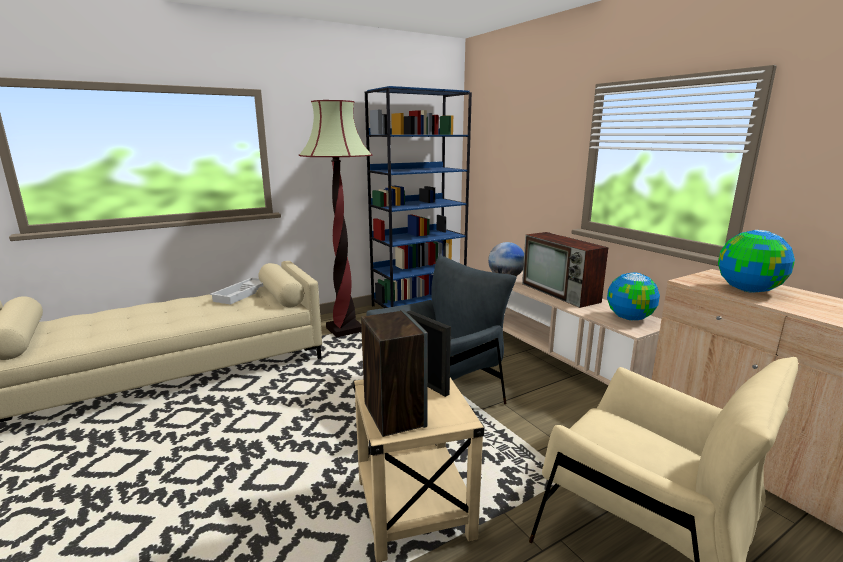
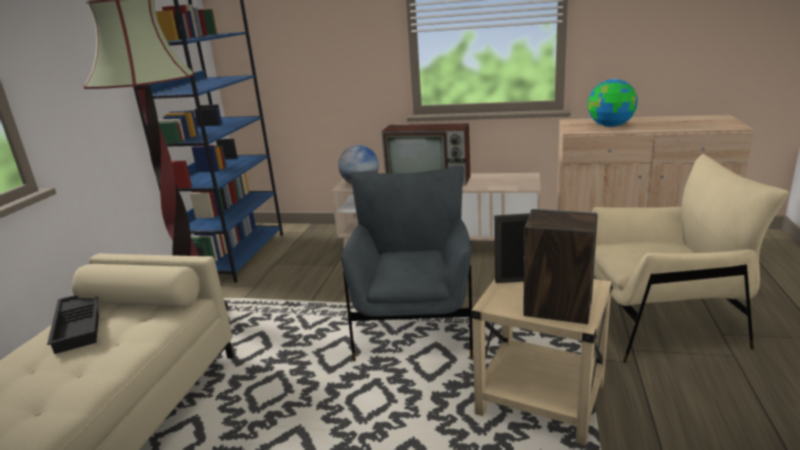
camera: 45 degrees left, 5 degrees up
(242, 294) = (80, 325): white tray -> black tray
(629, 318) = (508, 179): globe -> none

